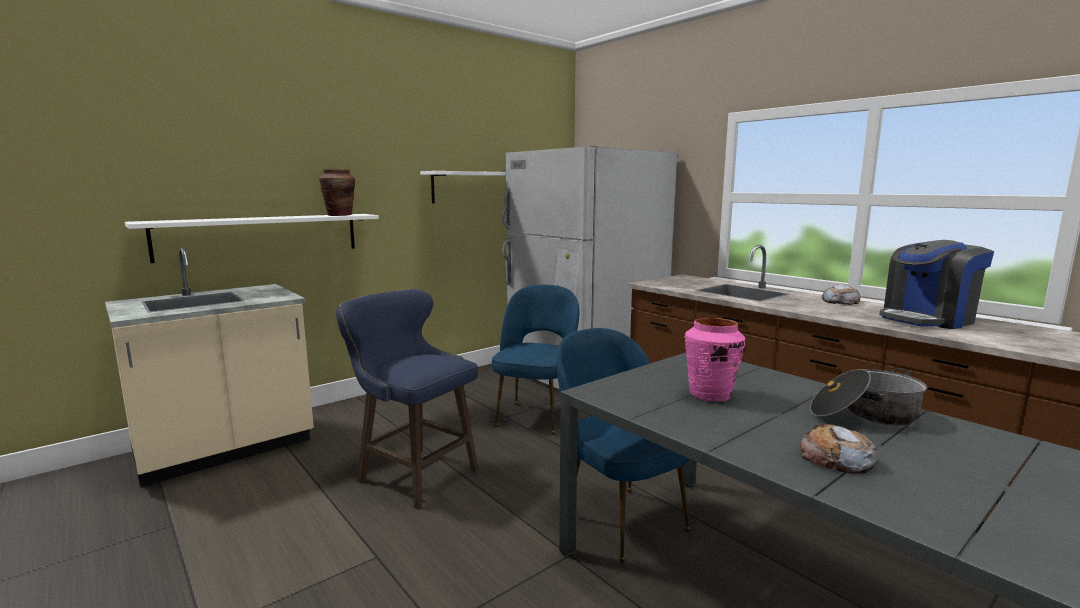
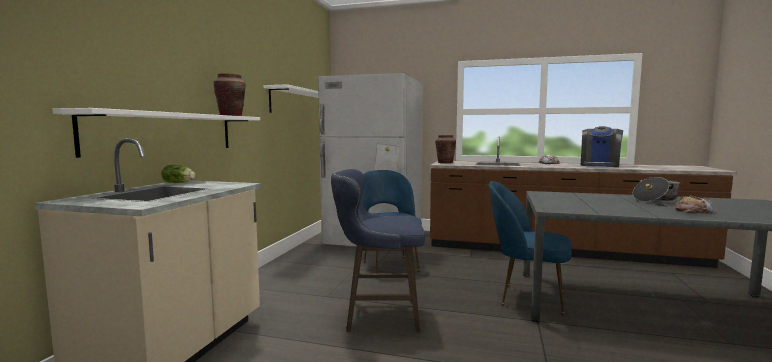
camera: 35 degrees left, 5 degrees down
(256, 288) = (179, 183): none -> lettuce
(666, 281) = (445, 163): none -> brown vase
(710, 395) = (593, 202): pink vase -> none

